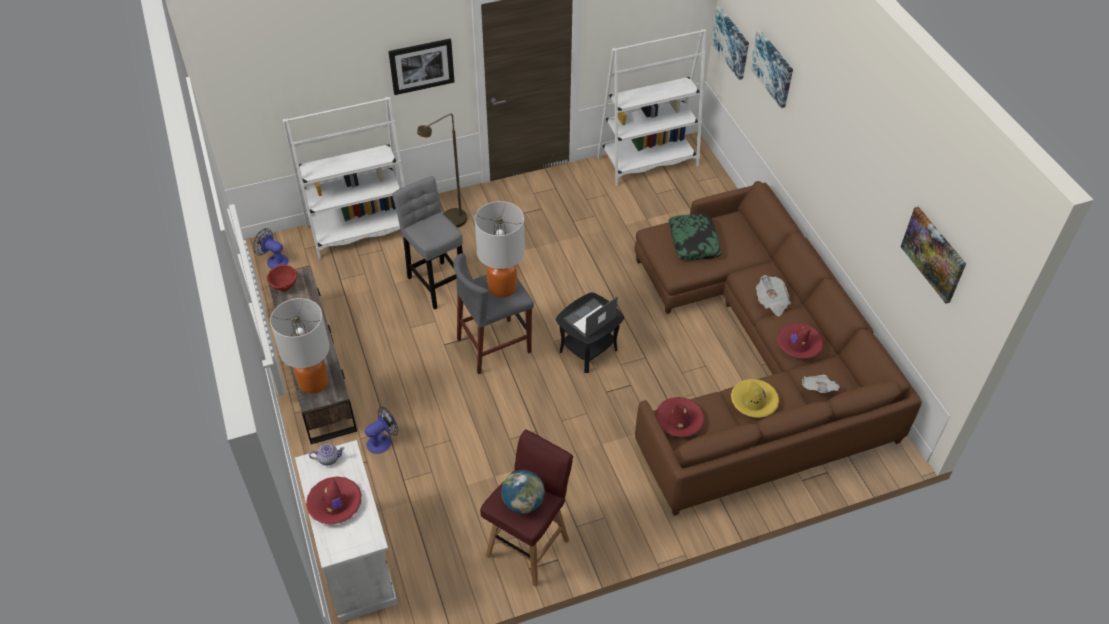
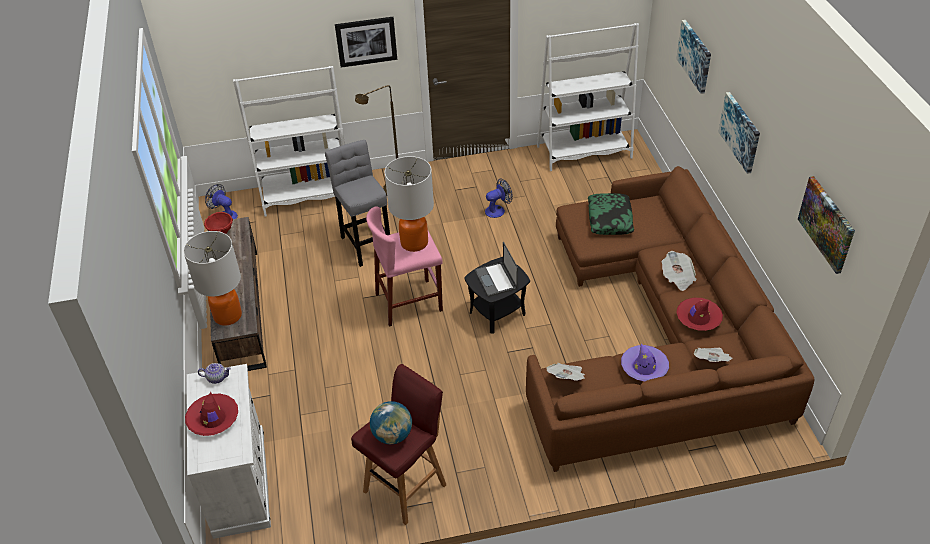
camera: 10 degrees right, 5 degrees down
(383, 441) = (288, 378): fan -> fan (498, 210)
(494, 345) = (409, 302): grey stool -> pink stool
(589, 319) = (496, 280): laptop -> laptop turned 75 degrees counterclockwise
(679, 420) = (566, 378): red hat -> newspaper
(731, 42) = (663, 37): picture -> picture (740, 132)
(754, 402) = (644, 367): yellow hat -> purple hat

